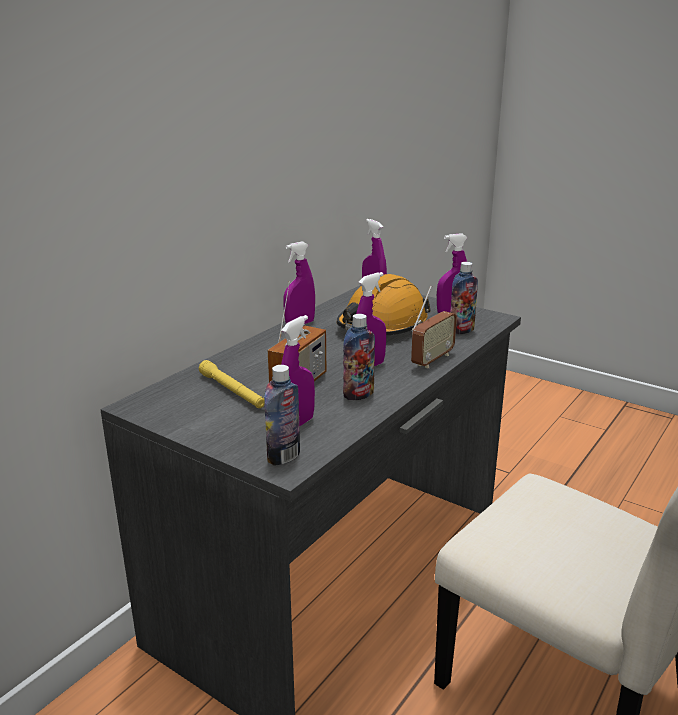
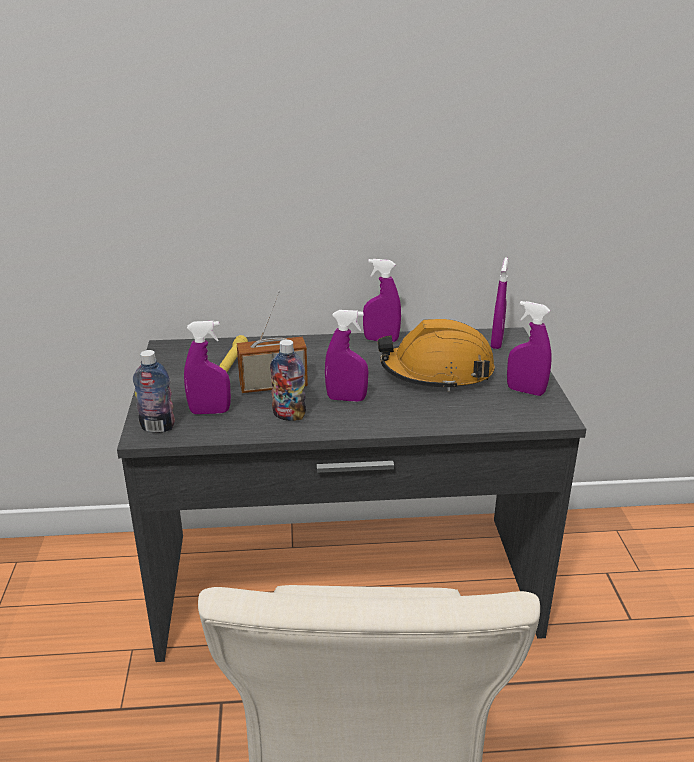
camera: 50 degrees right, 5 degrees up
(432, 360) = (403, 421): radio -> none
(461, 330) = (492, 411): bottle -> none

